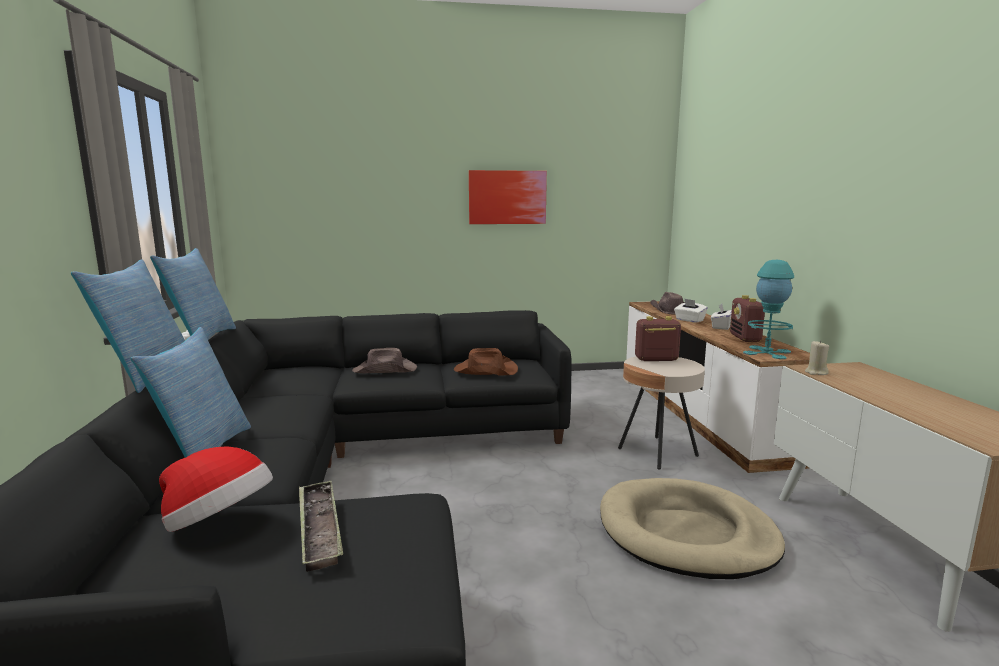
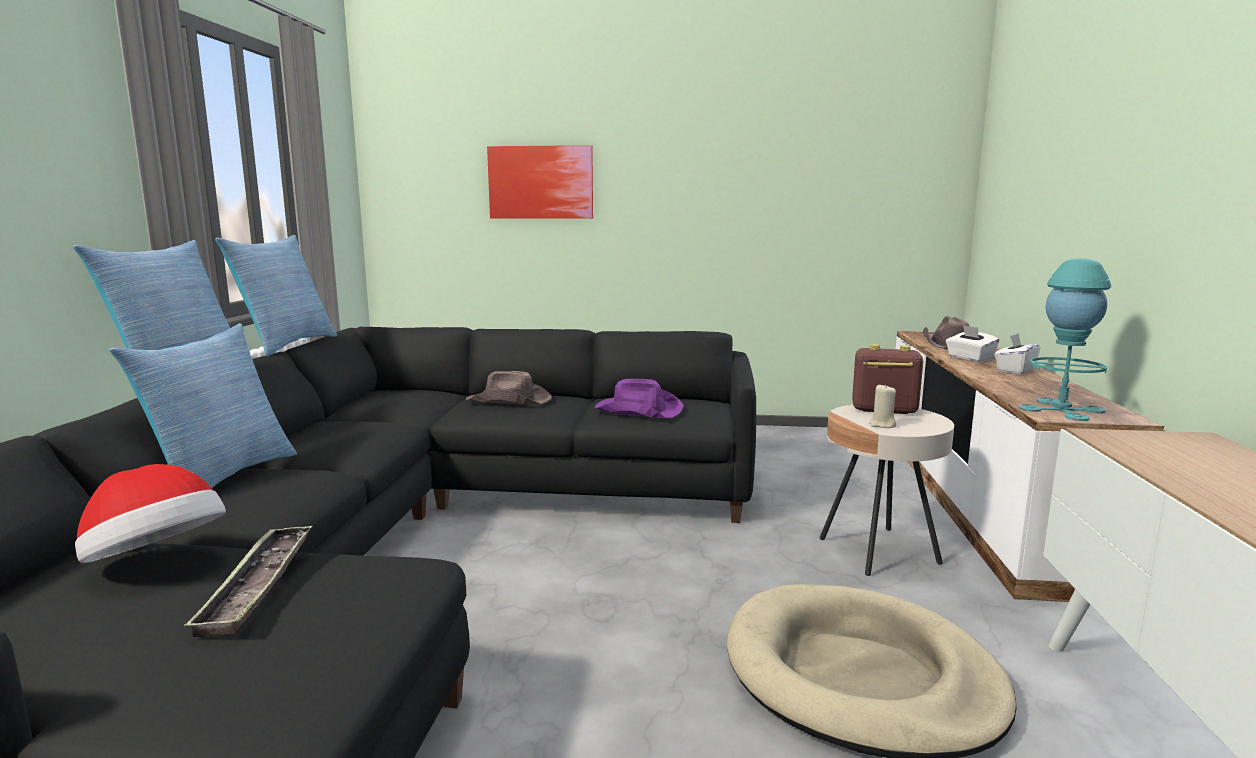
camera: 15 degrees right, 0 degrees up
(485, 370) = (638, 410): brown hat -> purple hat
(507, 197) = (722, 178): picture -> picture (541, 182)
(745, 338) = (1041, 388): radio -> none
(816, 372) = (1112, 442): beige candle -> beige candle (882, 425)

